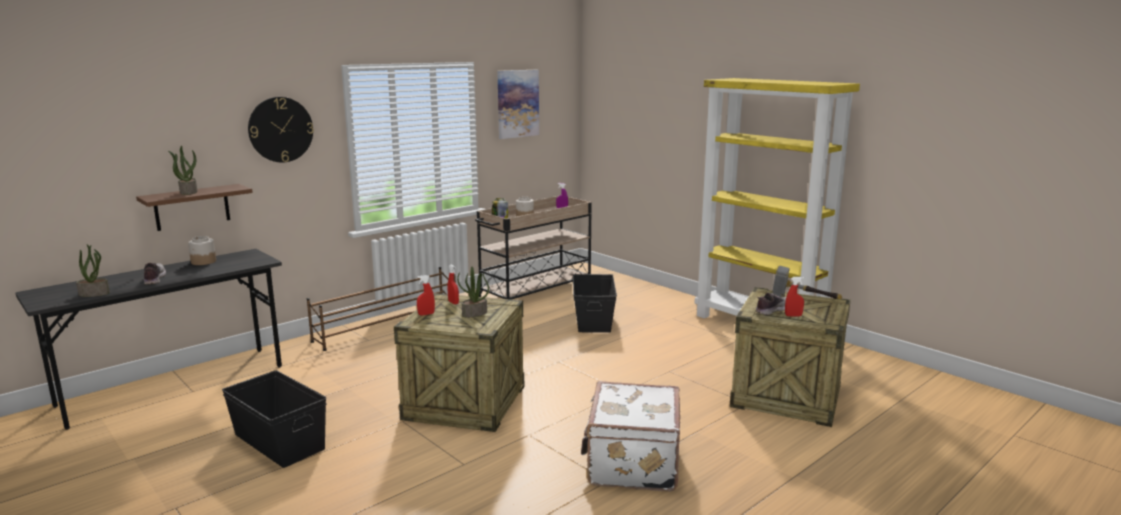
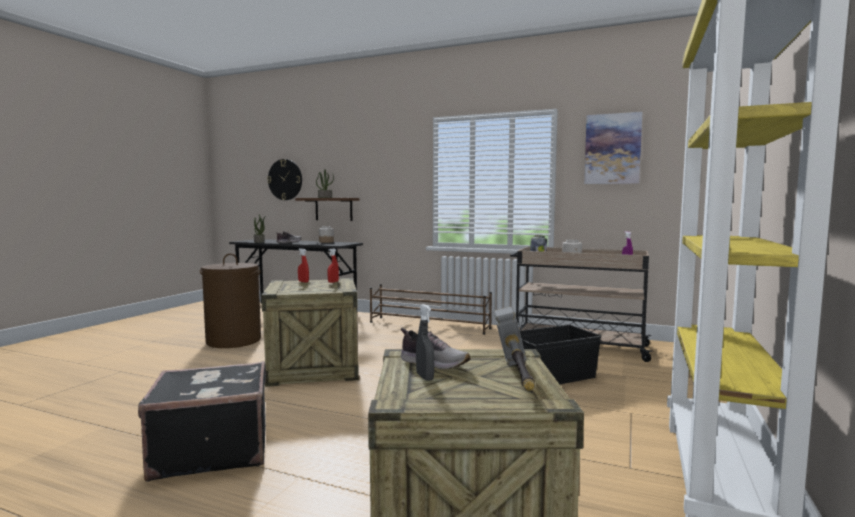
camera: 65 degrees right, 10 degrees down
(279, 442) = (233, 341): black storage box -> brown laundry basket
(280, 129) = (387, 164): wall clock -> wall clock (285, 179)
(474, 314) = (312, 288): potted plant -> none
(631, 463) = (211, 450): white suitcase -> black suitcase
(793, 316) = (424, 377): red spray bottle -> grey spray bottle

